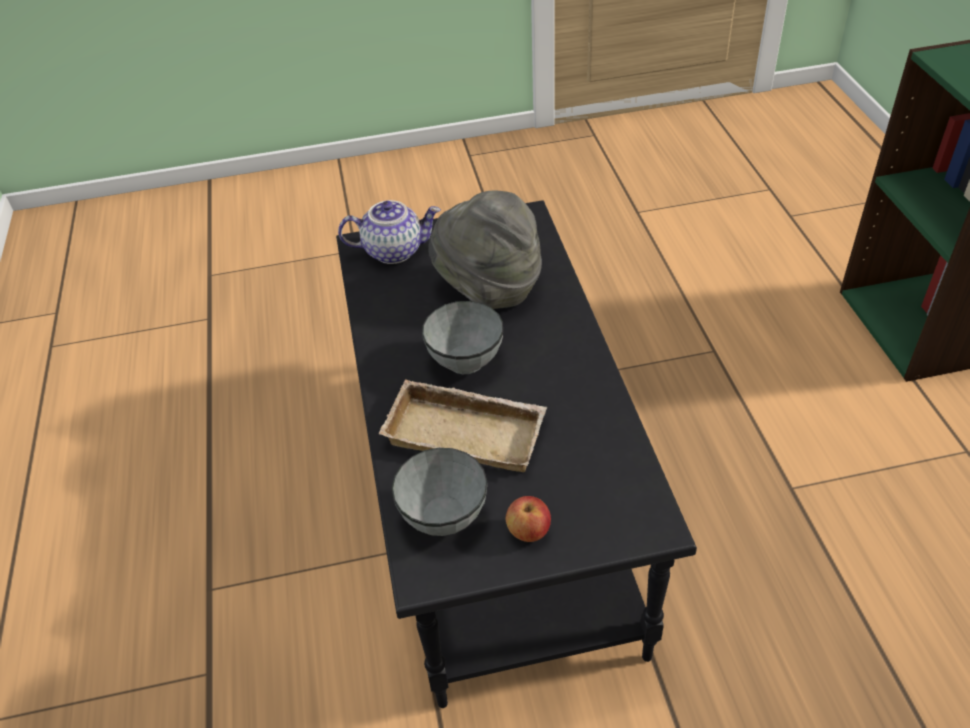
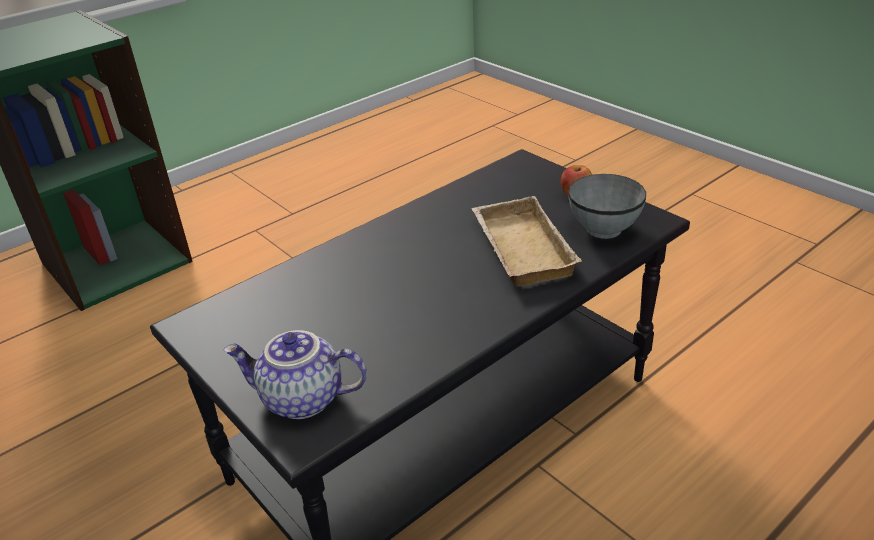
camera: 120 degrees left, 10 degrees down
(394, 250) = (301, 400): teapot -> teapot turned 45 degrees counterclockwise
(465, 362) = (444, 278): grey bowl -> none
(489, 288) = (332, 303): grey hat -> none

